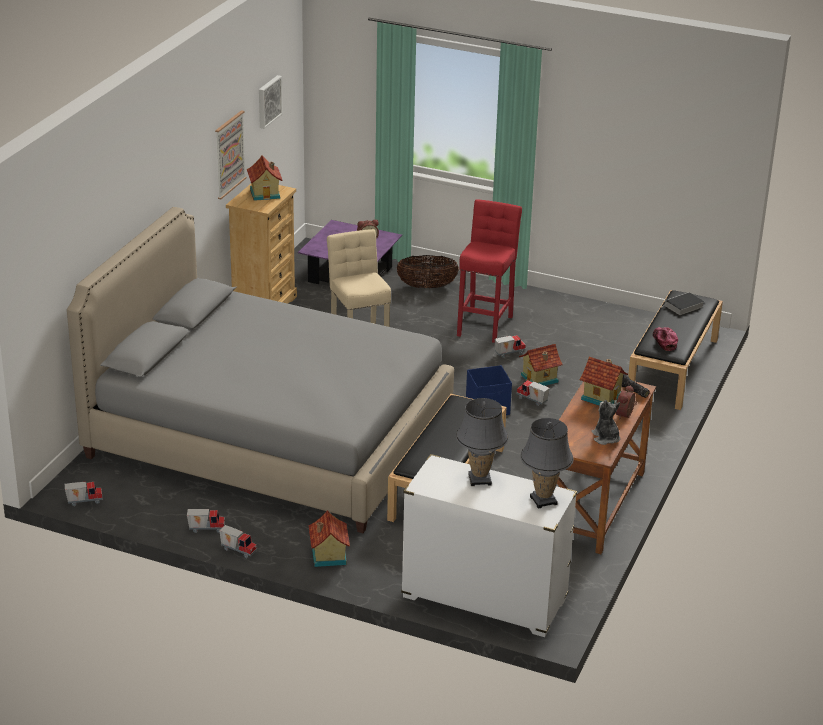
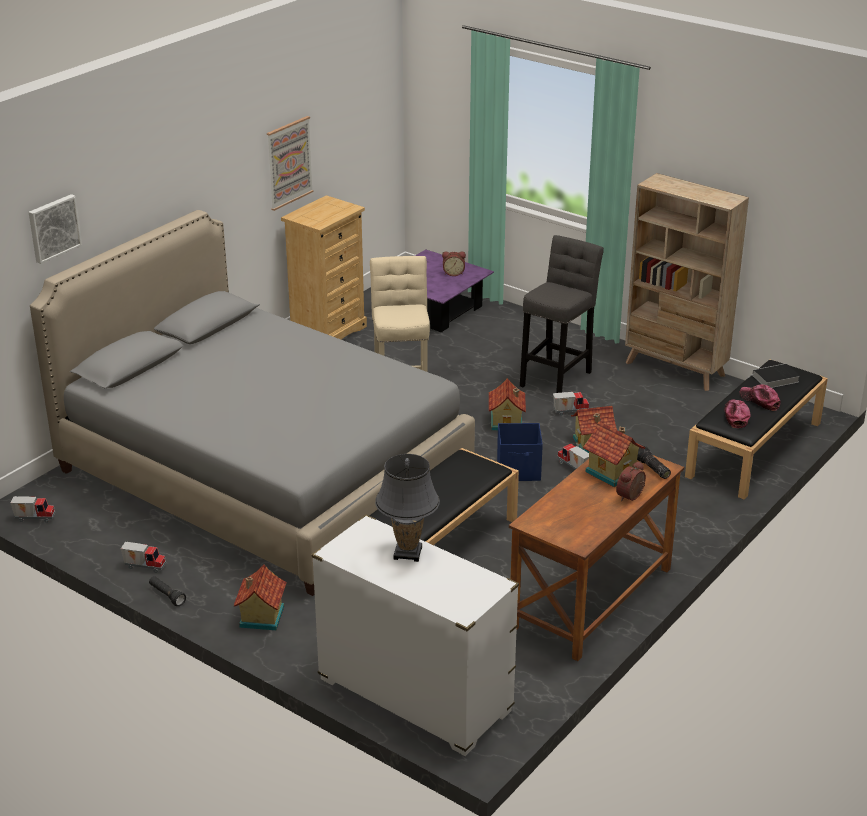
camera: 15 degrees right, 0 degrees up
(238, 550) = (167, 596): toy truck -> black flashlight
(265, 193) = (329, 209): toy house -> toy house (507, 422)
(268, 101) = (349, 111): picture -> picture (53, 228)
(427, 286) = (510, 330): basket -> none
(485, 324) = (557, 377): red stool -> grey stool
(543, 500) = (472, 589): grey table lamp -> none
(582, 307) = (675, 369): none -> beige bookcase
(606, 438) = (594, 522): plush toy -> none
(678, 326) = (759, 401): none -> cap

